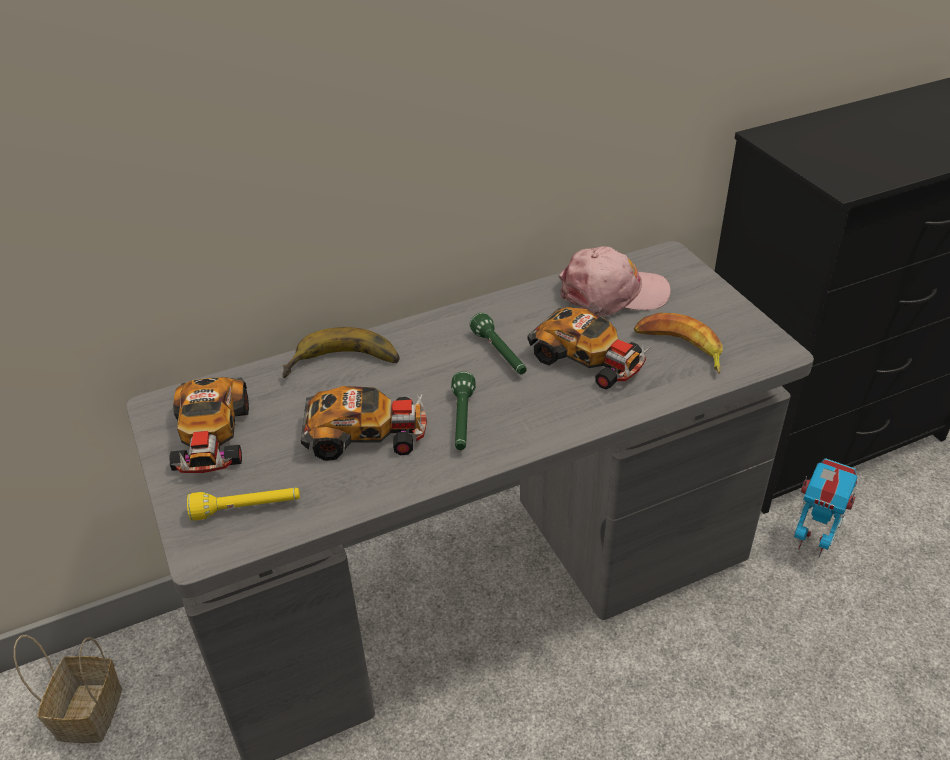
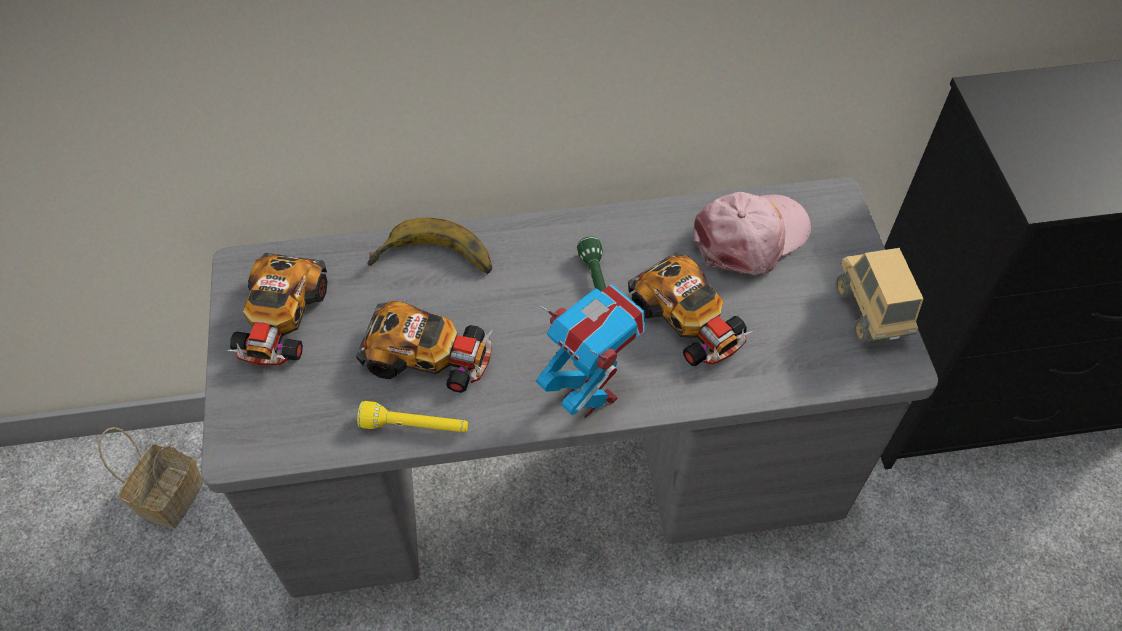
camera: 15 degrees right, 15 degrees up
(247, 509) = (289, 414): yellow flashlight -> yellow flashlight (415, 426)
(462, 421) = (529, 365): green flashlight -> none
(613, 293) = (751, 237): pink cap -> pink cap turned 45 degrees counterclockwise
(679, 348) = (793, 331): banana -> none
(735, 323) = (870, 313): none -> toy truck
(812, 543) = (923, 517): toy robot -> toy robot (588, 395)

